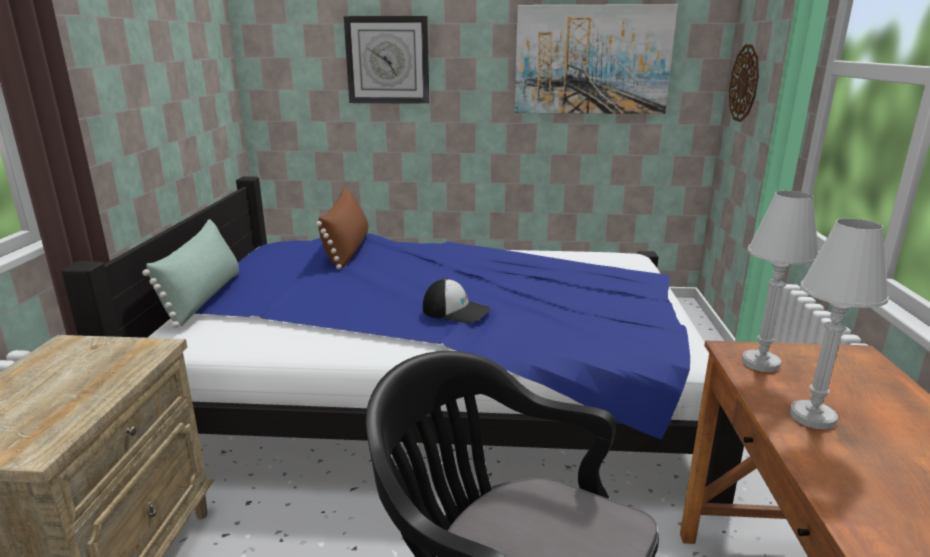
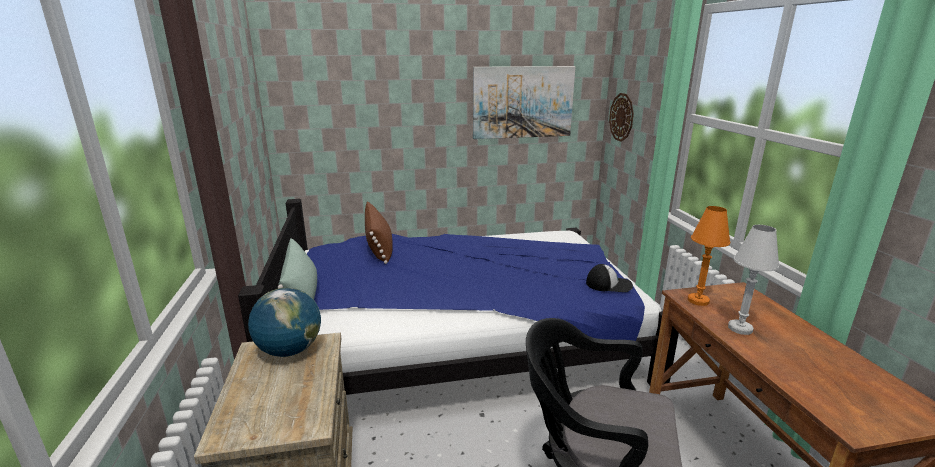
camera: 15 degrees left, 0 degrees up
(101, 352) = (290, 350): none -> globe
(388, 60) = (382, 105): wall clock -> none
(456, 310) = (488, 286): cap -> cap (609, 284)
(760, 363) = (698, 300): white table lamp -> orange table lamp

